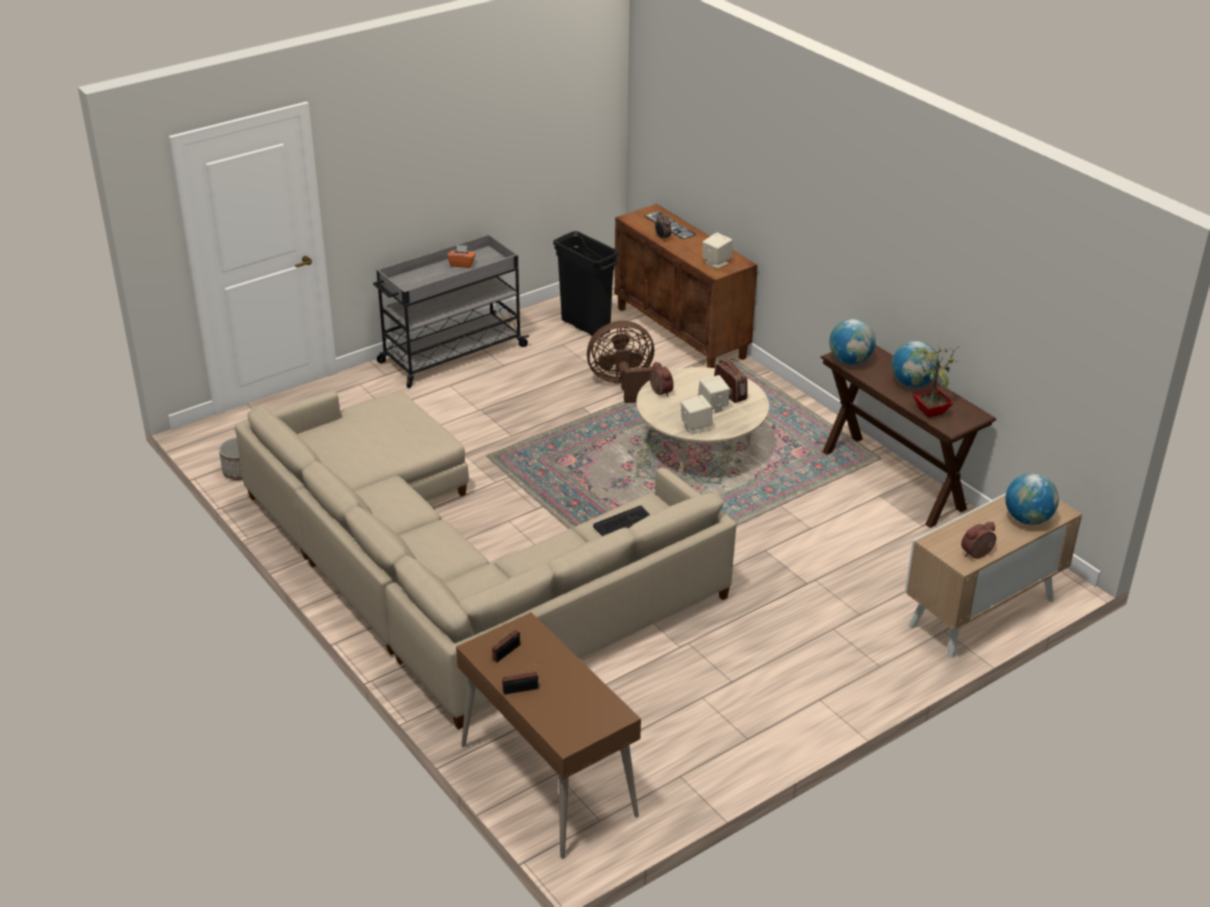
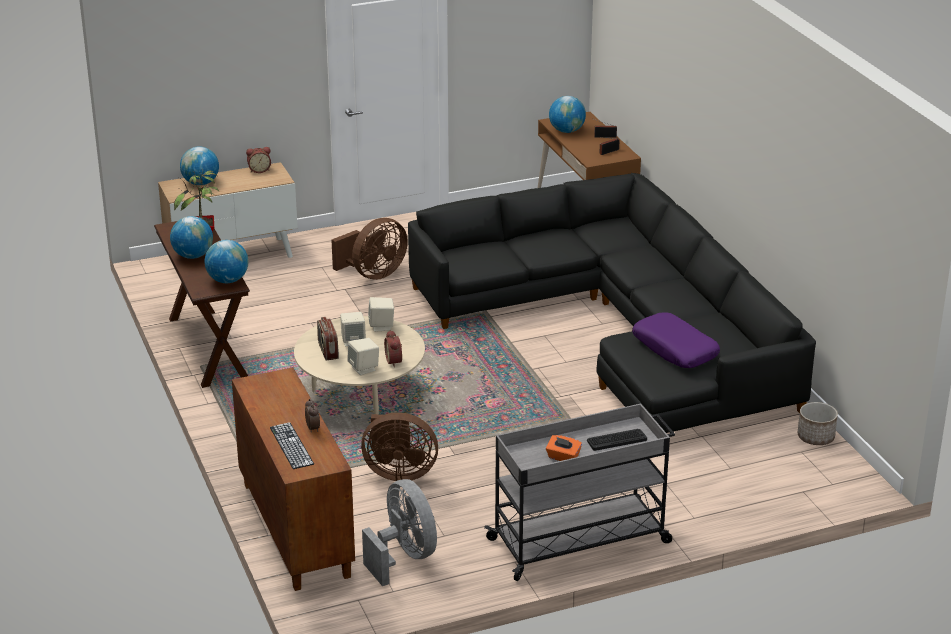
camera: 165 degrees left, 5 degrees down
(382, 432) = (675, 349): none -> purple pillow
(454, 573) = (622, 330): beige sofa -> black sofa
(585, 694) = (567, 131): none -> globe
(586, 326) = (404, 557): black trash can -> grey fan
(622, 522) = (488, 257): keyboard -> keyboard (616, 440)
(716, 263) = (275, 386): beige speaker -> beige speaker (364, 368)
(788, 612) = (373, 274): none -> brown fan

